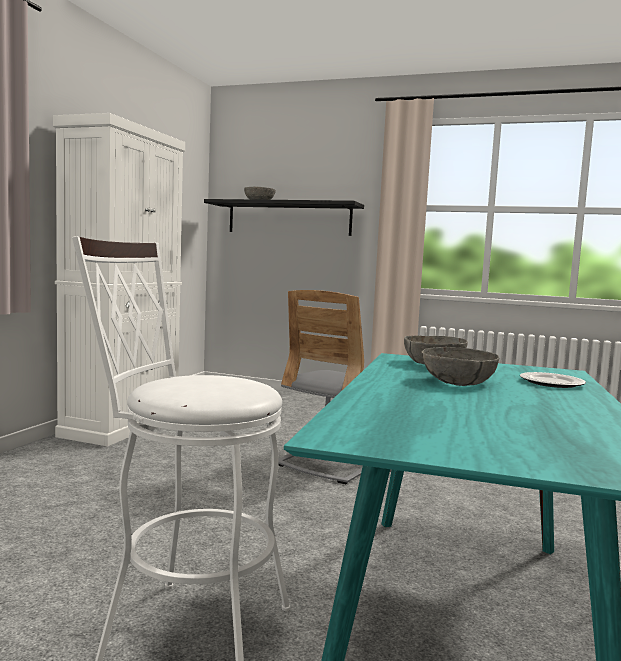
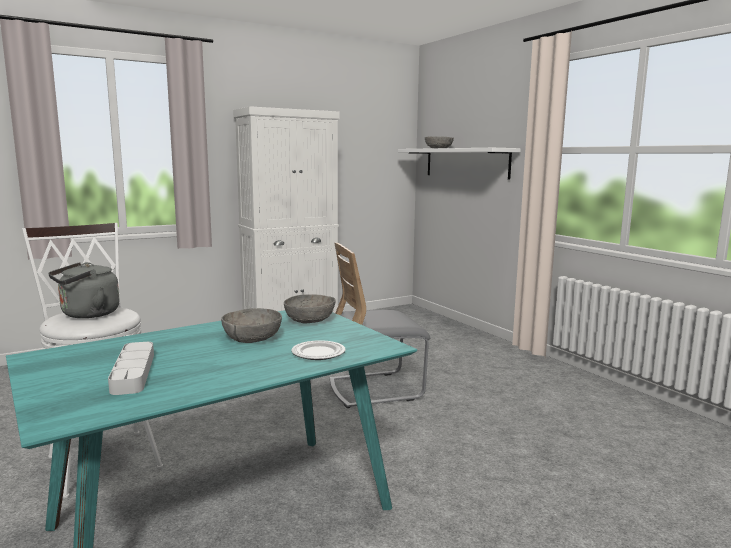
camera: 40 degrees right, 5 degrees up
(208, 384) = (87, 314): none -> grey kettle
(289, 218) = (466, 163): black shelf -> white shelf
(504, 425) = (133, 372): none -> grey tray

